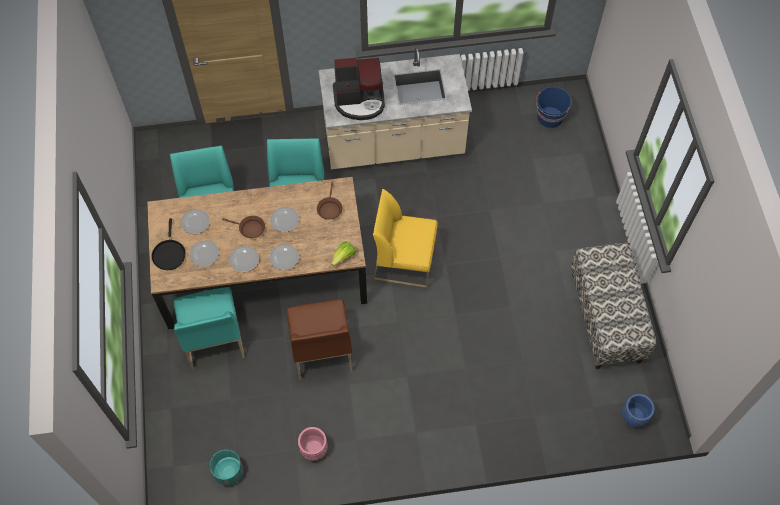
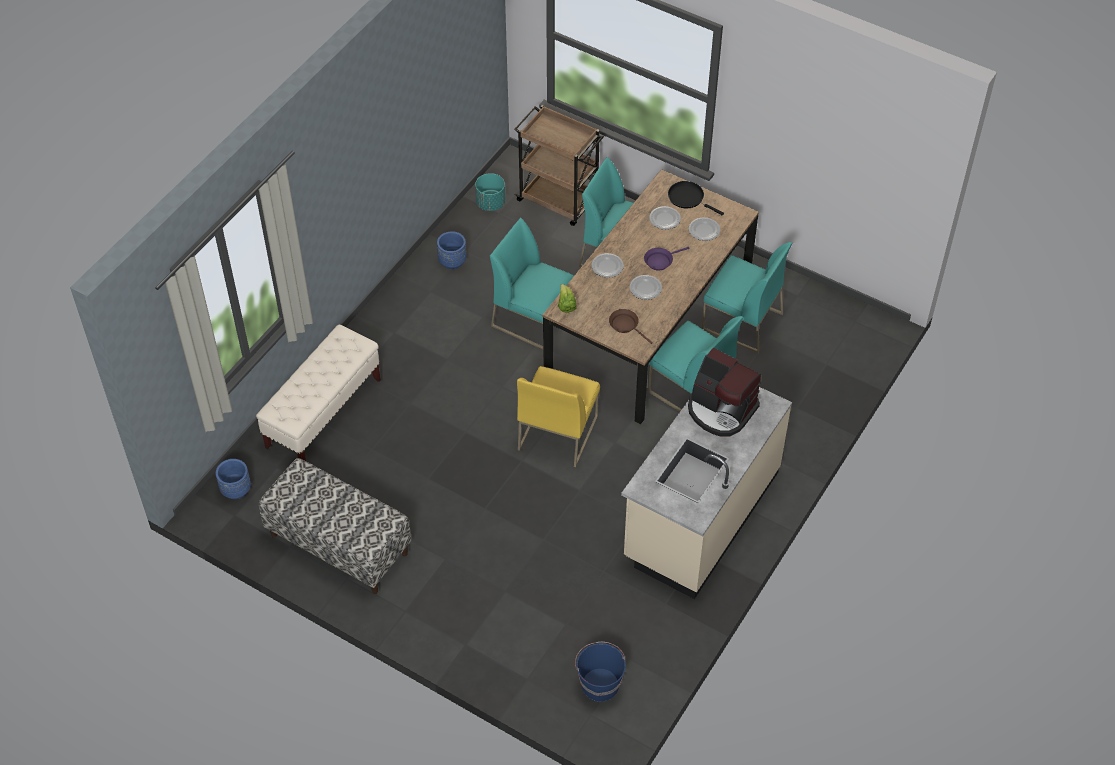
camera: 130 degrees right, 10 degrees down
(186, 423) = (559, 201): none -> brown cart
(244, 259) = (633, 240): plate -> none
(250, 229) = (660, 261): brown frying pan -> purple frying pan
(314, 449) = (452, 262): pink planter -> blue planter
(321, 349) = (534, 318): brown chair -> turquoise chair
(360, 100) = (721, 410): coffee machine -> coffee machine turned 90 degrees counterclockwise
(404, 261) = (557, 432): yellow chair -> yellow chair turned 150 degrees clockwise
(525, 416) = (324, 413): none -> beige bench

